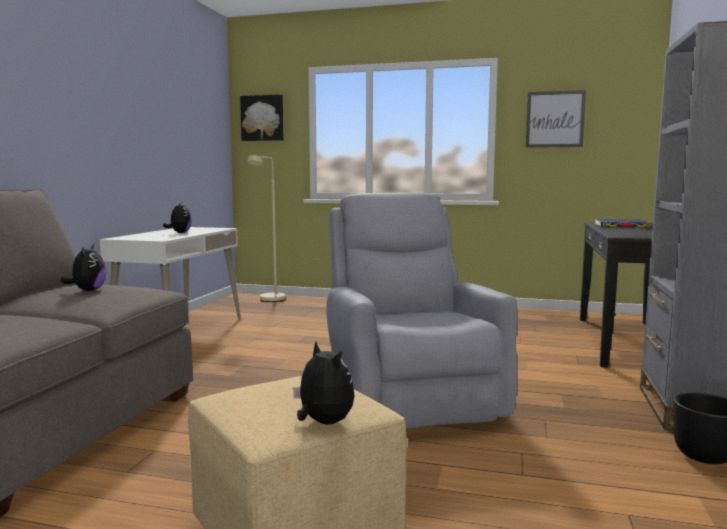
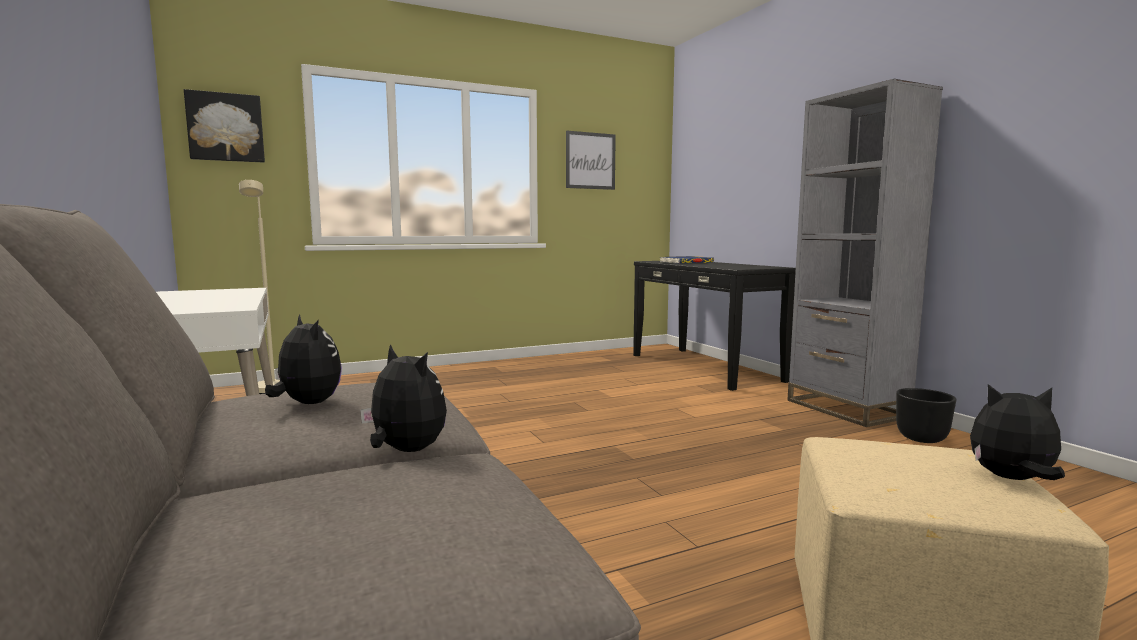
camera: 40 degrees left, 0 degrees up
(179, 233) = (212, 298): plush toy -> plush toy (405, 451)
(409, 393) = (660, 454): grey armchair -> none

